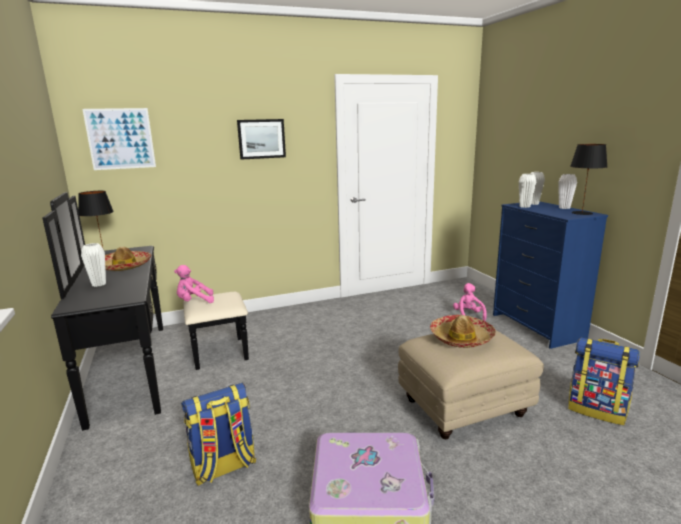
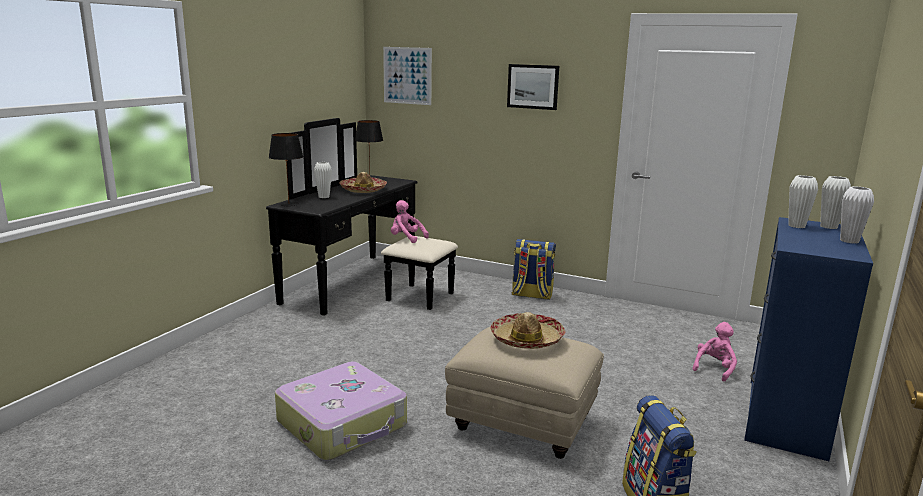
camera: 45 degrees right, 0 degrees up
(223, 467) = (305, 360): backpack -> backpack (531, 295)
(581, 213) = (840, 251): black table lamp -> black table lamp (289, 204)

